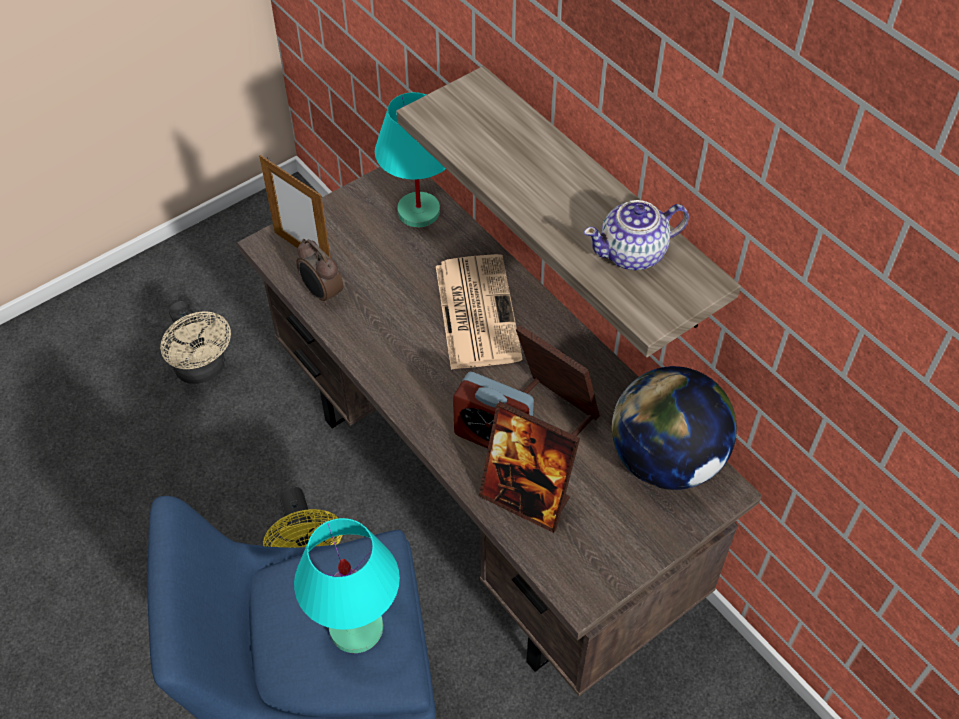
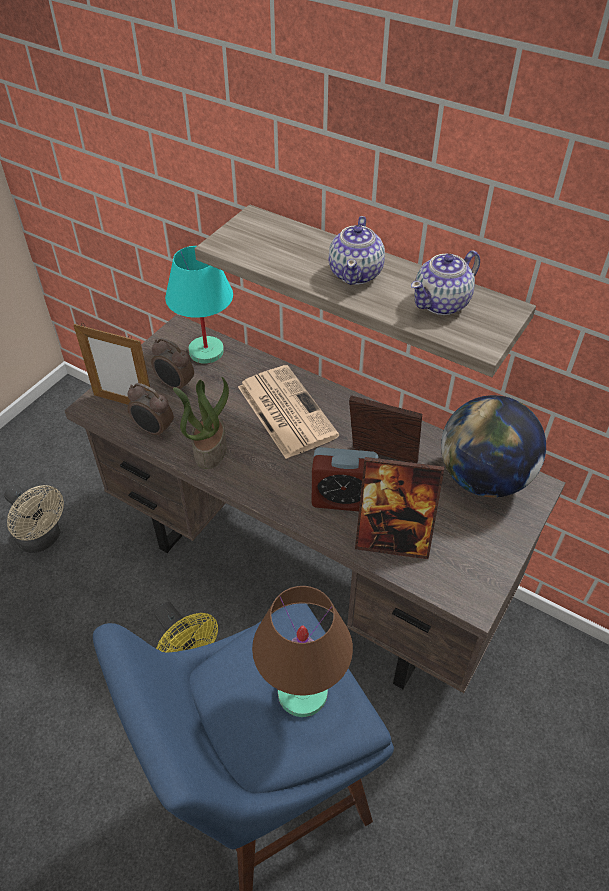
camera: 20 degrees left, 5 degrees down
(357, 628) = (303, 693): turquoise table lamp -> brown table lamp
(366, 245) = (175, 385): none -> alarm clock
(372, 333) = (209, 449): none -> potted plant
(557, 189) = (356, 273): none -> teapot

